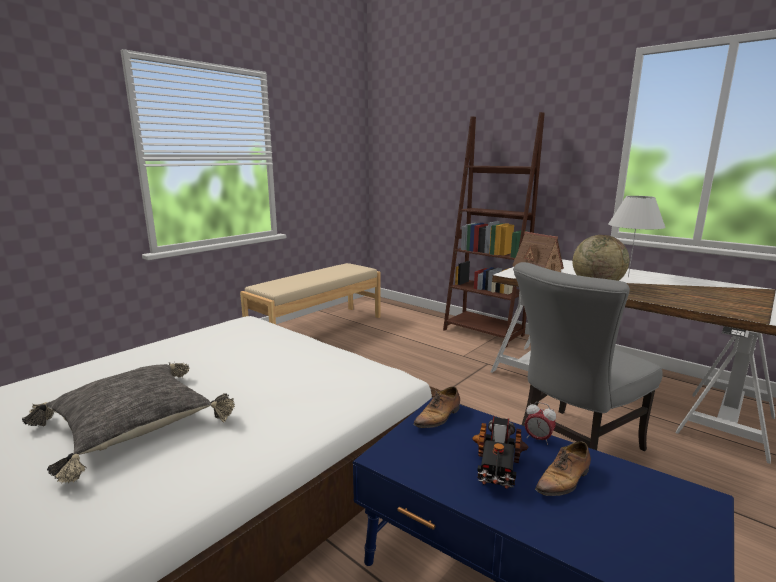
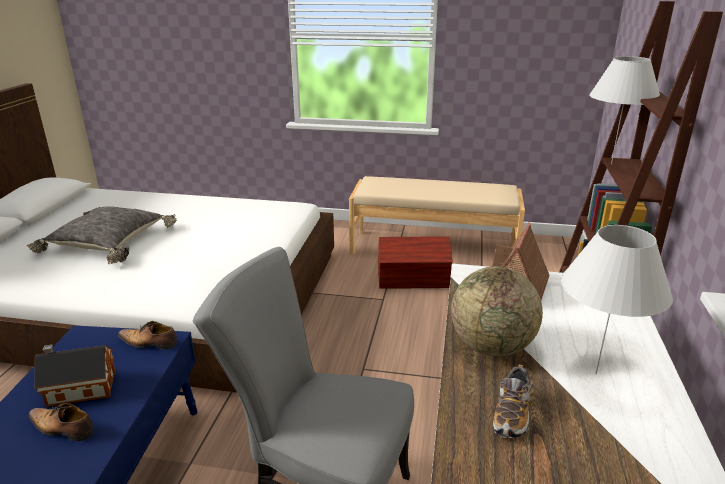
camera: 60 degrees right, 10 degrees up
(350, 347) = (414, 280): none -> brown storage box
(472, 210) = (611, 163): none -> white table lamp
(496, 465) = (79, 388): toy truck -> toy house
(538, 439) = (128, 404): alarm clock -> none
(661, 294) = (512, 415): none -> shoe

